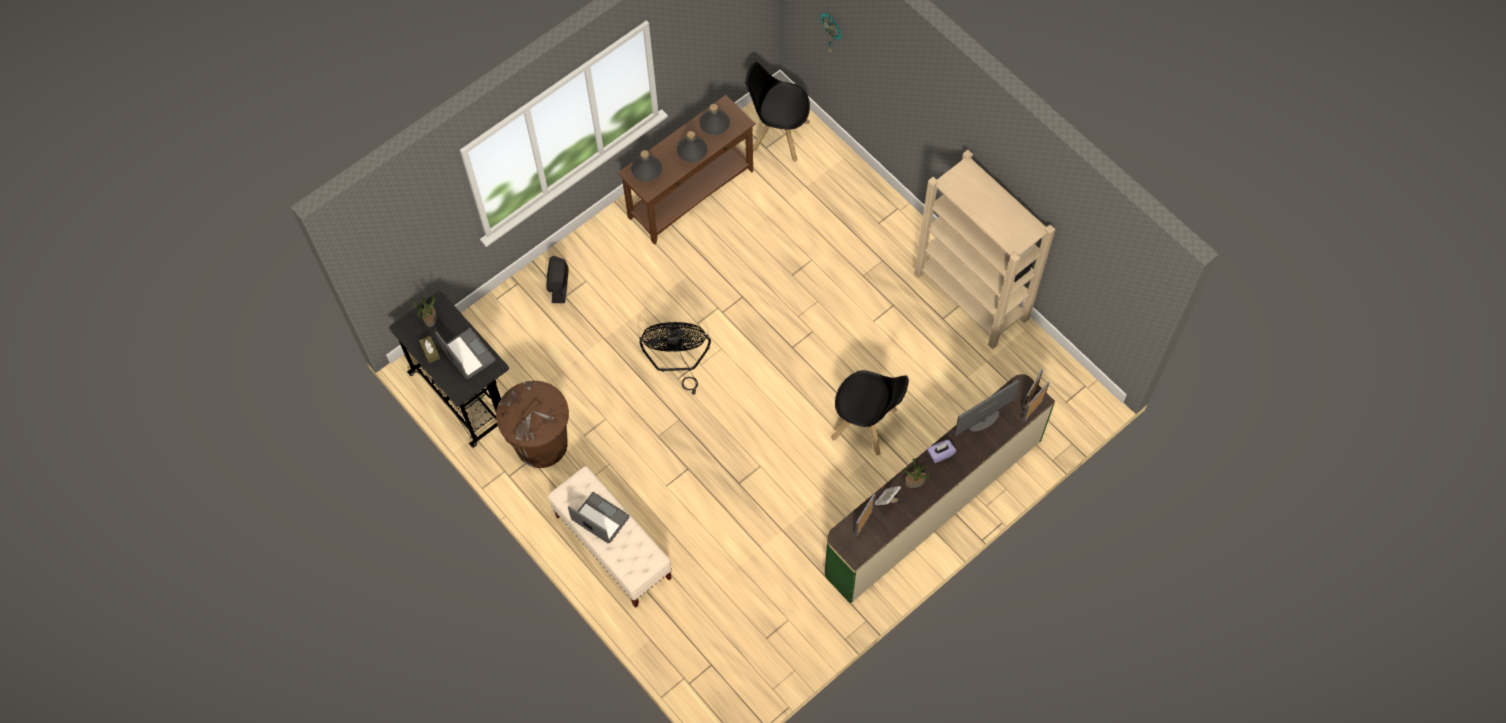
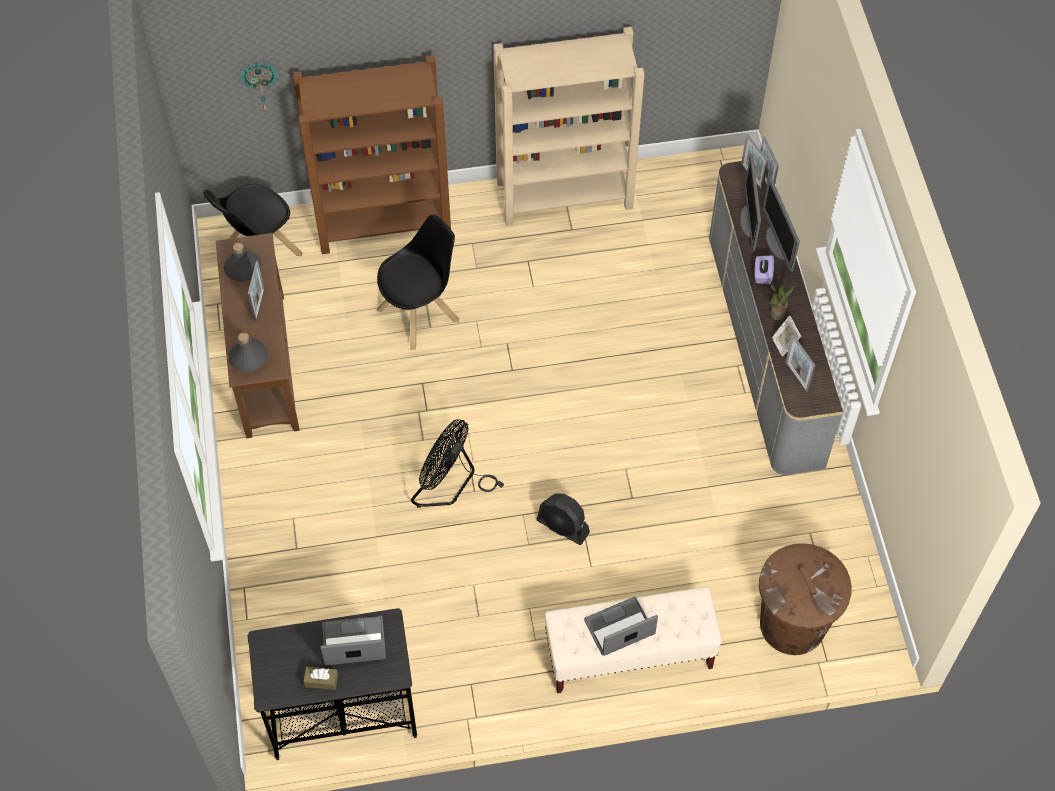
camera: 60 degrees left, 5 degrees down
(430, 318) = (276, 659): potted plant -> none
(542, 444) = (460, 663): brown trash can -> brown trash can (792, 624)
(559, 285) = (279, 547): black fan -> black fan (563, 527)
(692, 151) = (259, 304): grey bottle -> picture frame
(859, 194) = (383, 222): none -> brown bookcase
(866, 424) = (642, 353): black chair -> black chair (420, 313)
(932, 504) = (763, 345): green cabinet -> grey cabinet
(977, 450) = (777, 244): none -> monitor

